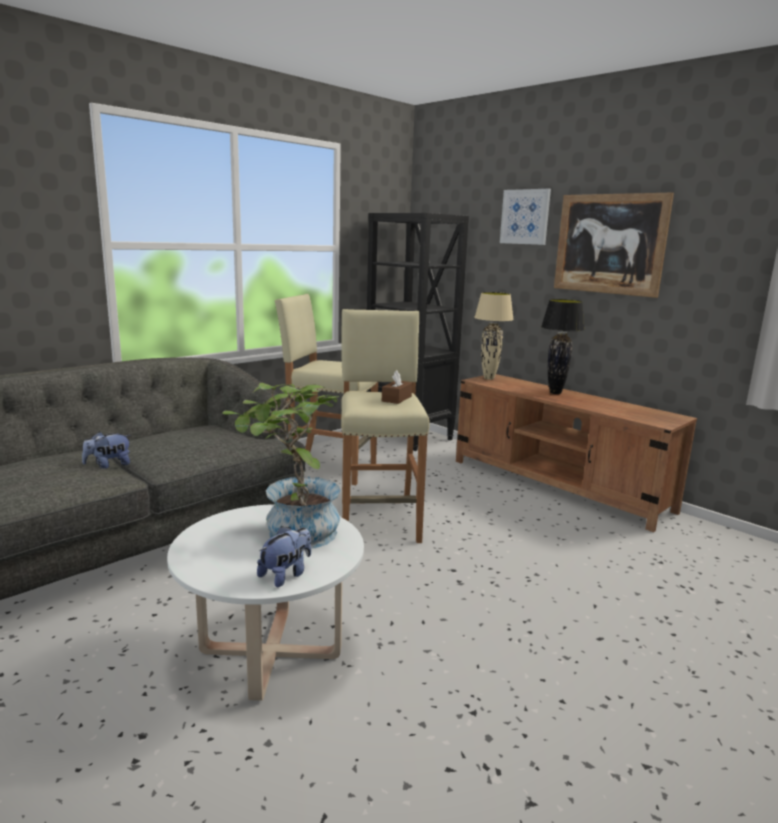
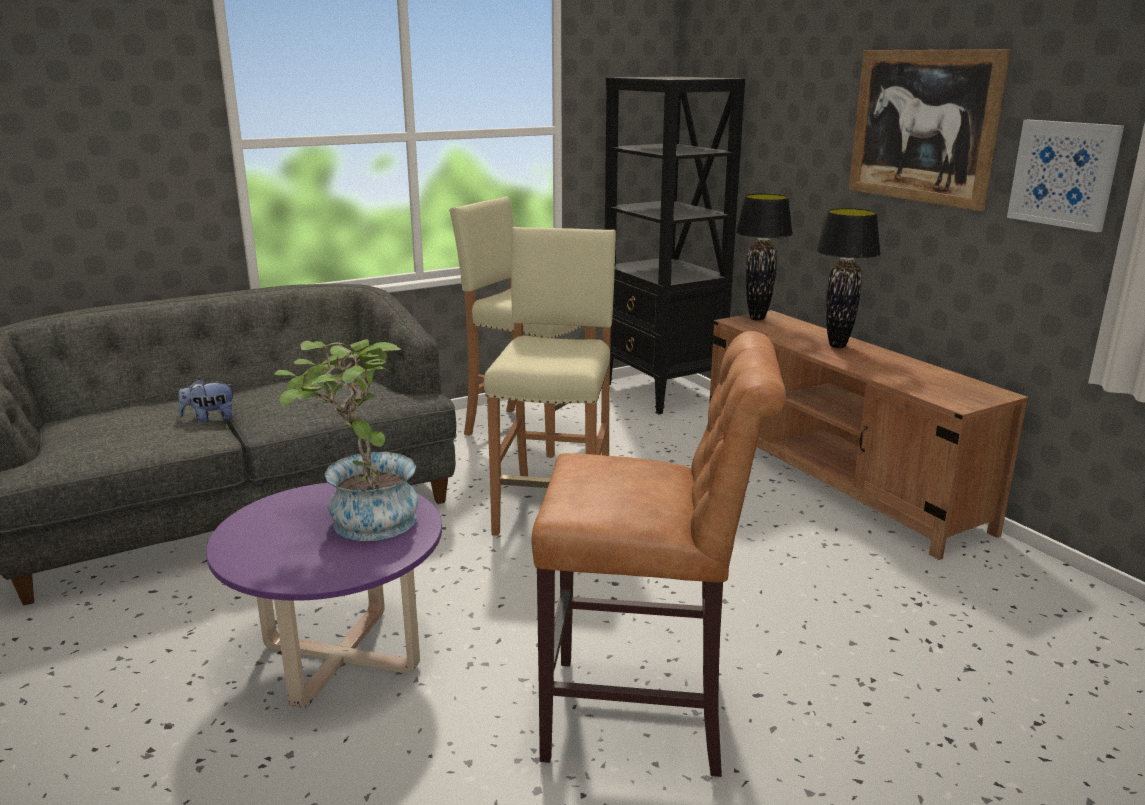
camera: 15 degrees right, 5 degrees up
(270, 652) = (341, 657): white coffee table -> purple coffee table
(286, 575) = (322, 569): plush toy -> none
(396, 398) = (570, 350): brown tissue box -> none
(488, 378) = (757, 318): beige table lamp -> black table lamp
(525, 217) = (816, 81): picture -> picture (1064, 174)
(535, 666) = (647, 717): none -> brown stool

